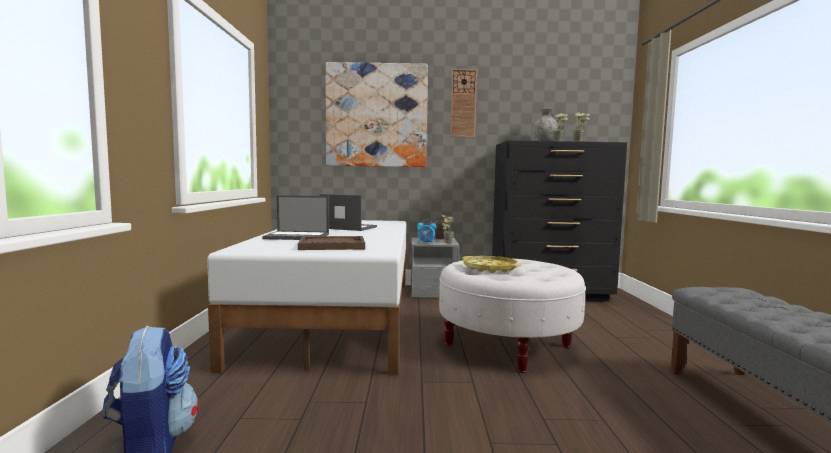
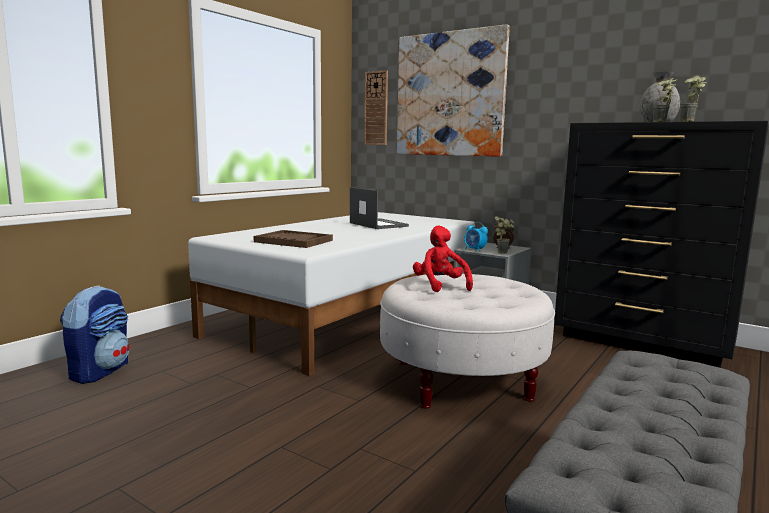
camera: 35 degrees right, 5 degrees up
(298, 236) = (300, 229): laptop -> none
(463, 103) = (552, 71): wall clock -> wall clock (376, 108)
(490, 268) = (440, 286): yellow tray -> red plush toy

